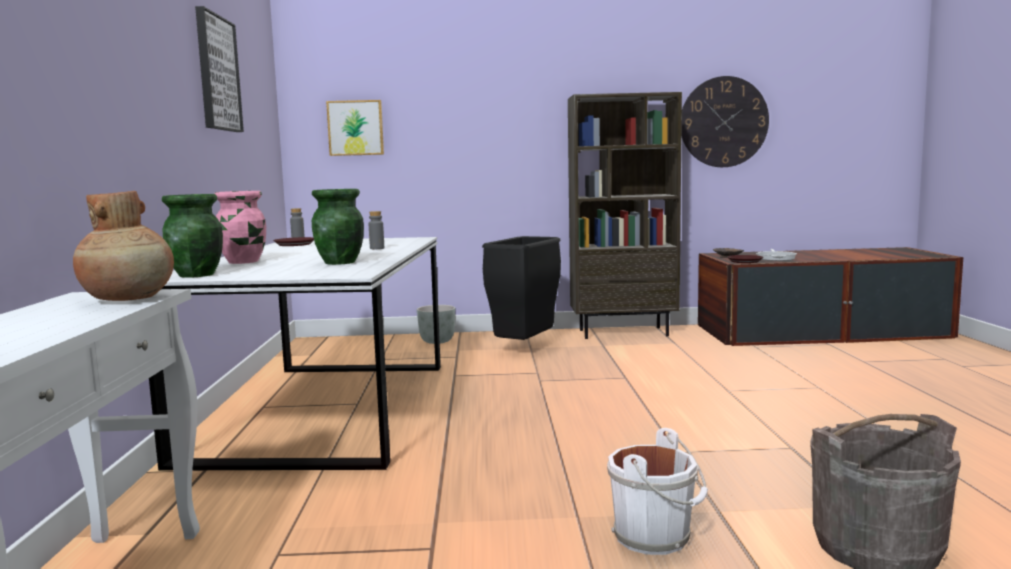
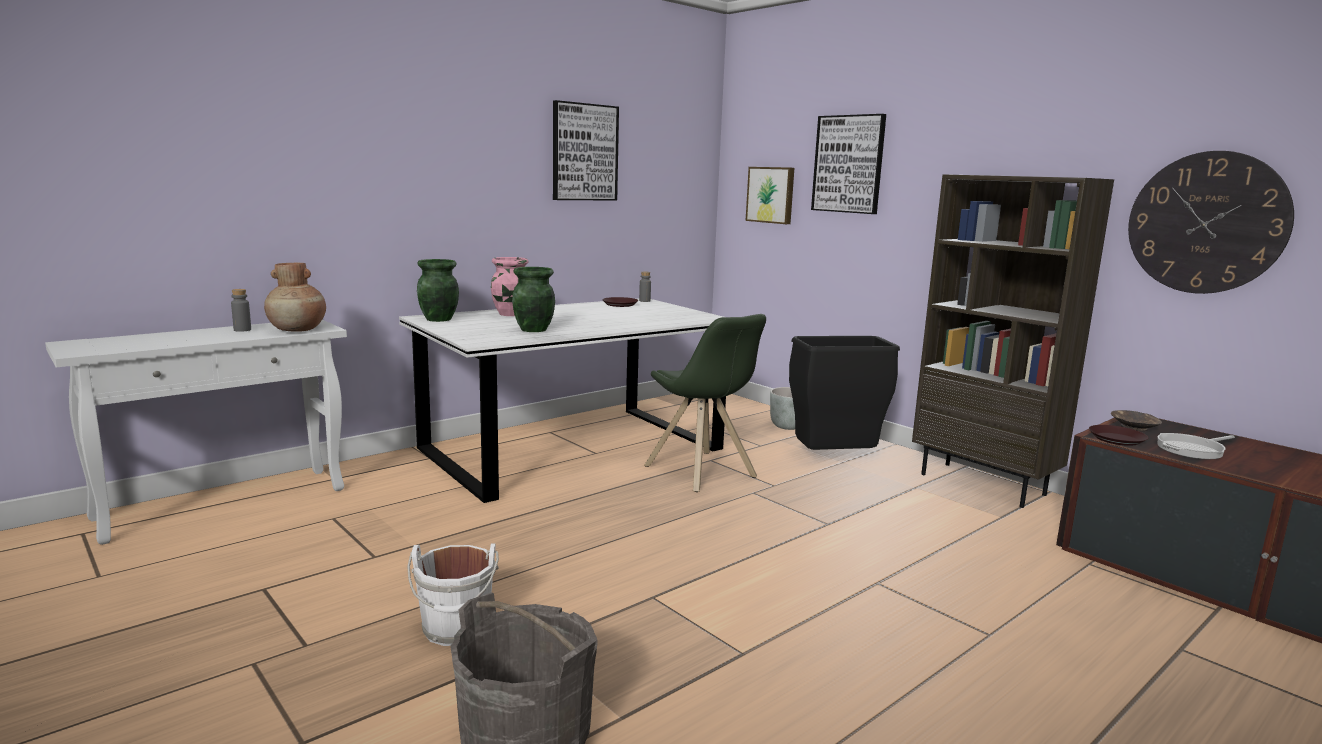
camera: 50 degrees right, 5 degrees up
(377, 248) = (628, 322): grey bottle -> grey bottle (242, 330)
(443, 94) = (848, 164): none -> picture
(471, 383) = (701, 471): none -> green chair

